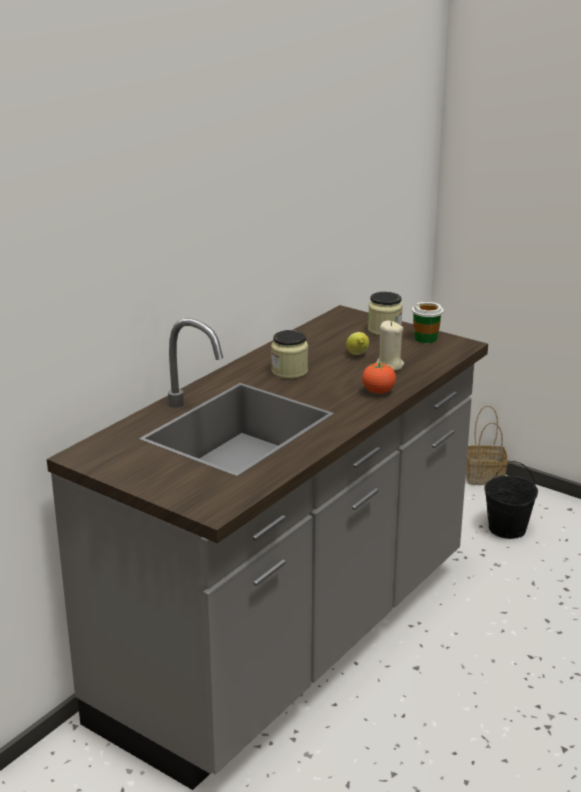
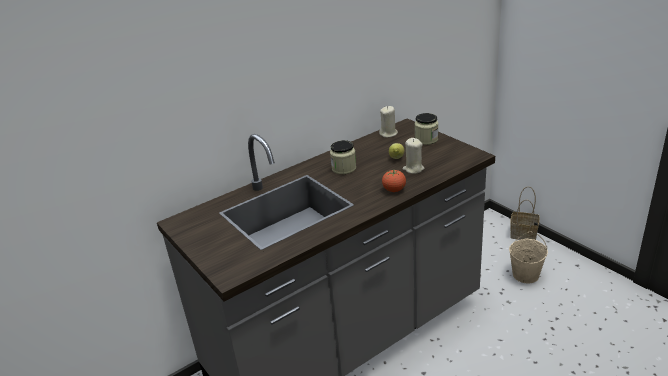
camera: 20 degrees right, 5 degrees up
(326, 325) = (388, 134): none -> beige candle
(426, 338) = (451, 148): cup -> none
(507, 528) = (525, 274): black bucket -> beige bucket

